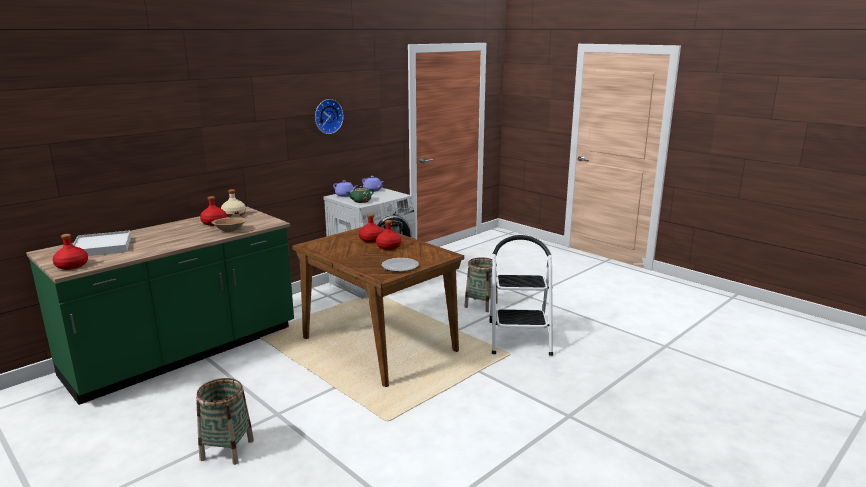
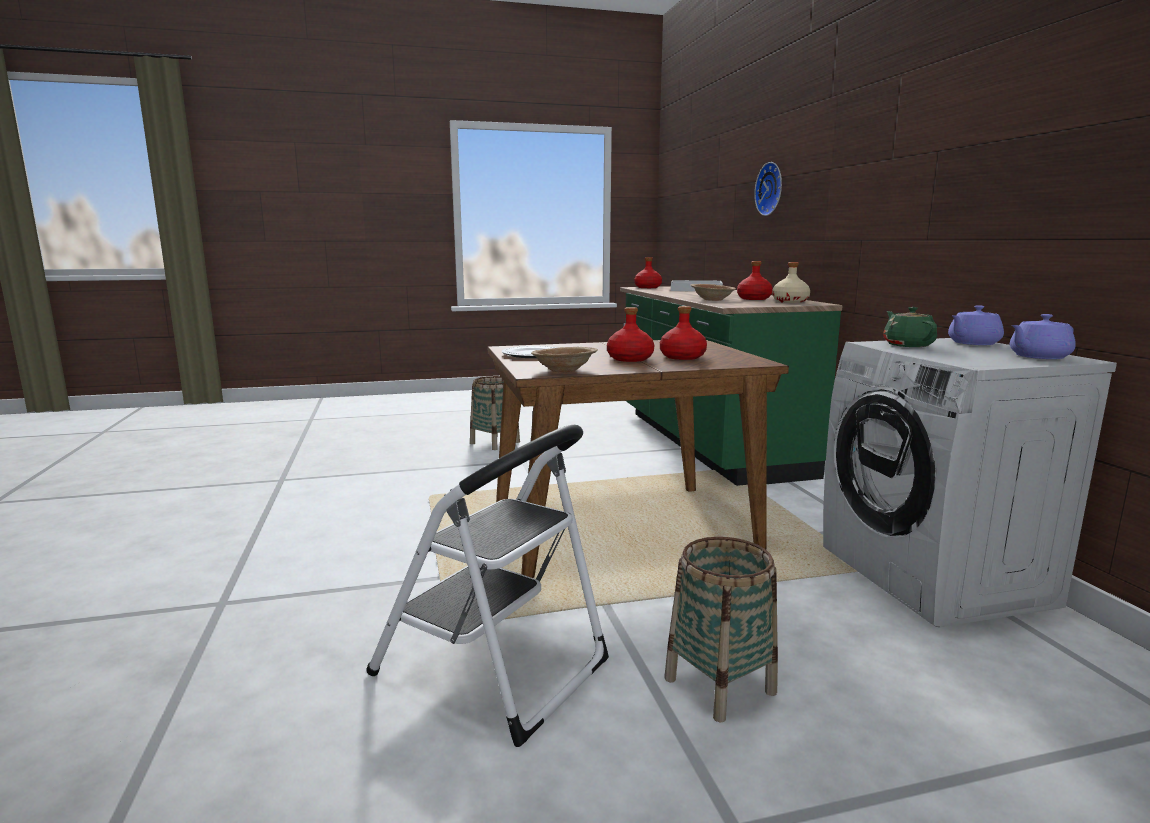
camera: 120 degrees right, 5 degrees down
(327, 116) = (1021, 142): wall clock -> wall clock (771, 189)
(434, 251) = (564, 370): none -> brown bowl

